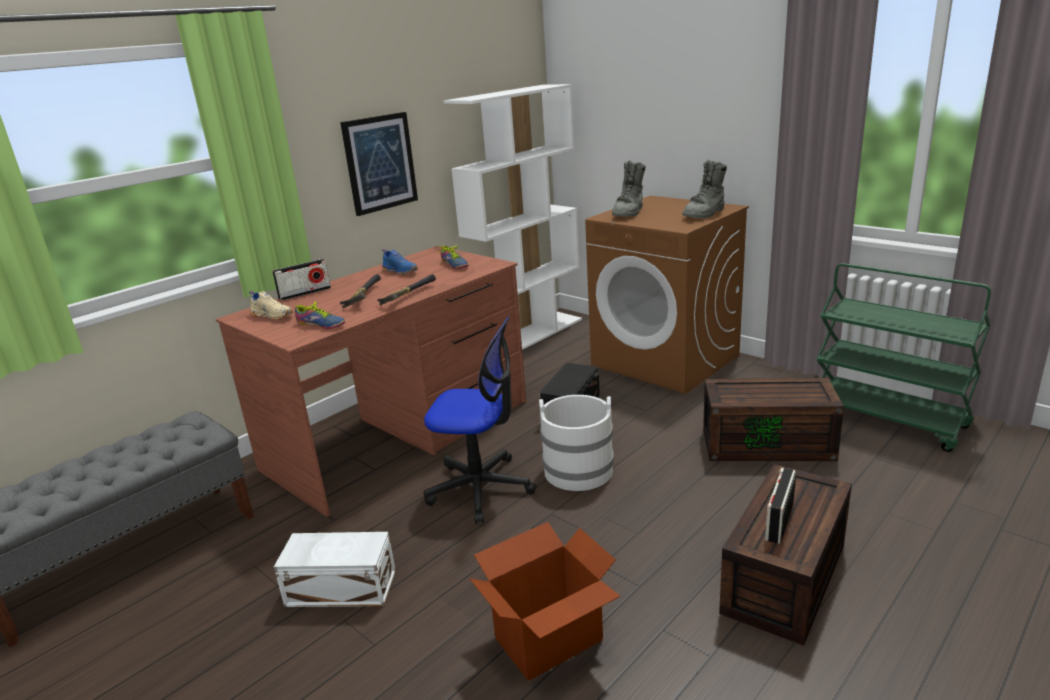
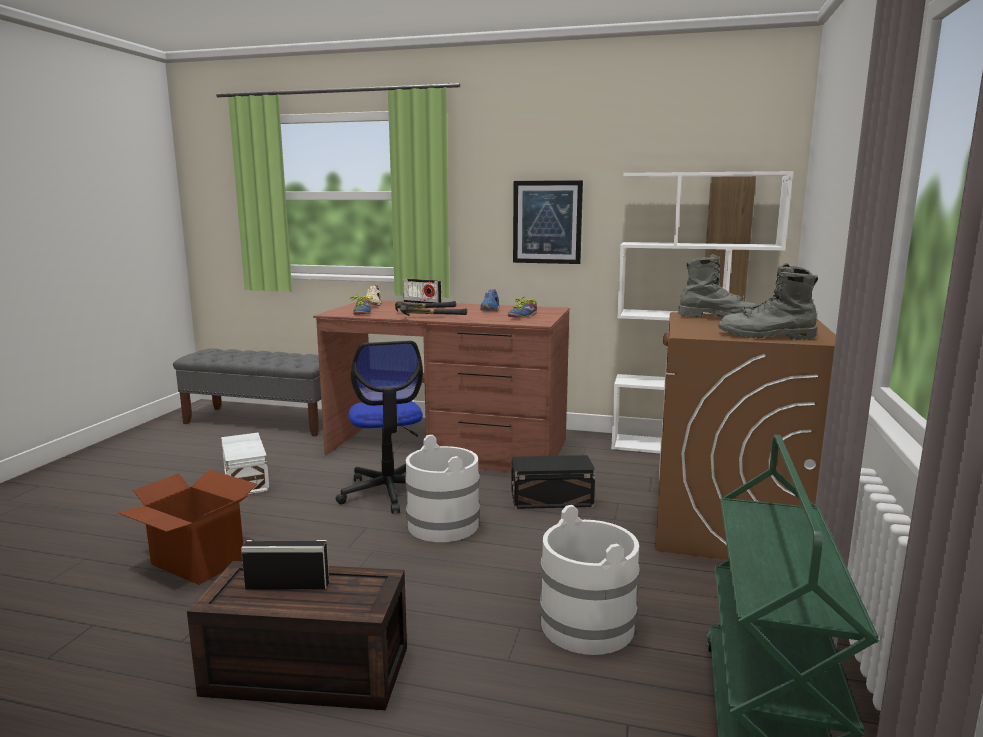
camera: 60 degrees right, 10 degrees down
(629, 213) = (719, 318): grey boot -> grey boot turned 150 degrees counterclockwise
(768, 443) = (588, 625): brown storage box -> white bucket

